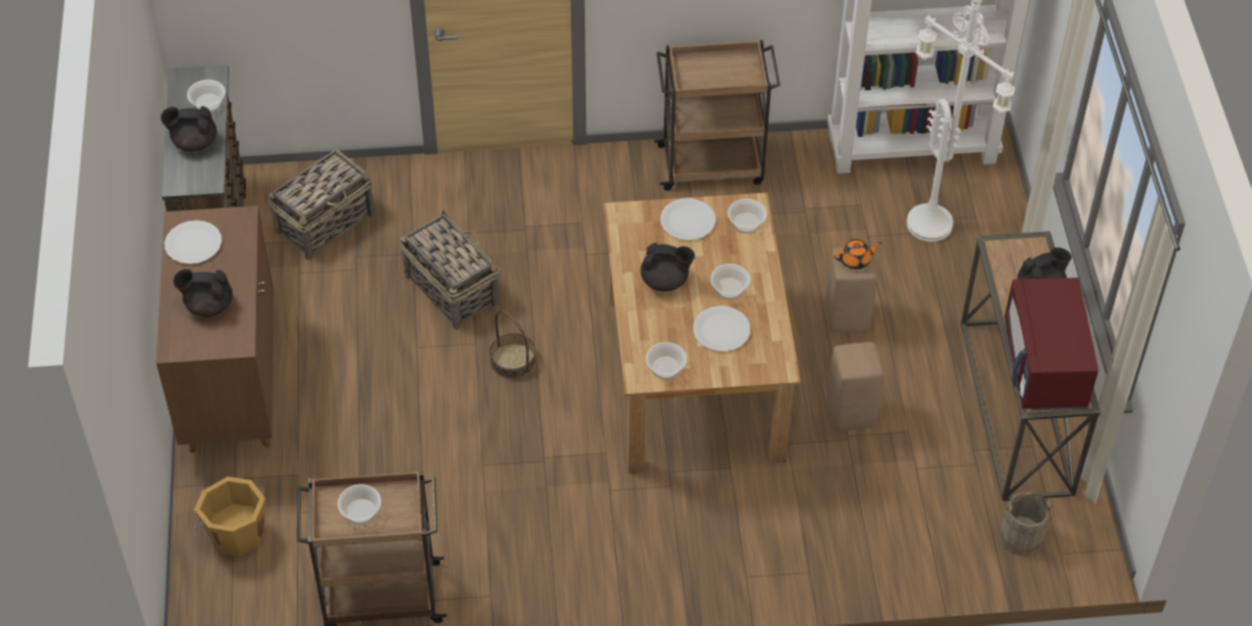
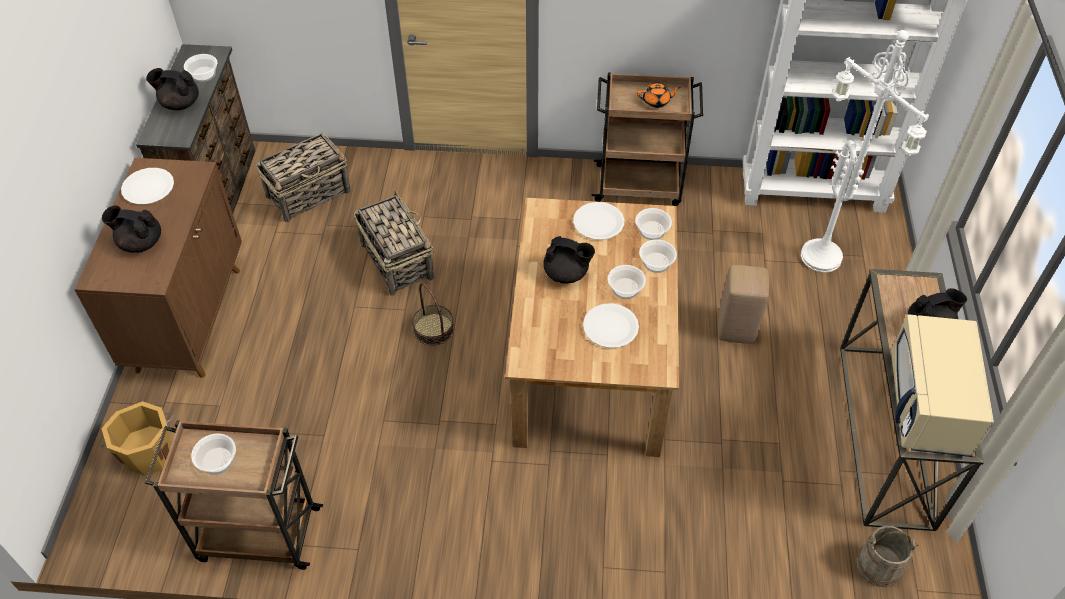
camera: 10 degrees right, 0 degrees up
(665, 368) = (549, 356): bowl -> bowl (656, 262)
(851, 414) = (728, 419): beige stool -> none
(855, 260) = (750, 278): orange teapot -> orange teapot (656, 101)
(1045, 366) = (929, 405): red microwave -> beige microwave

